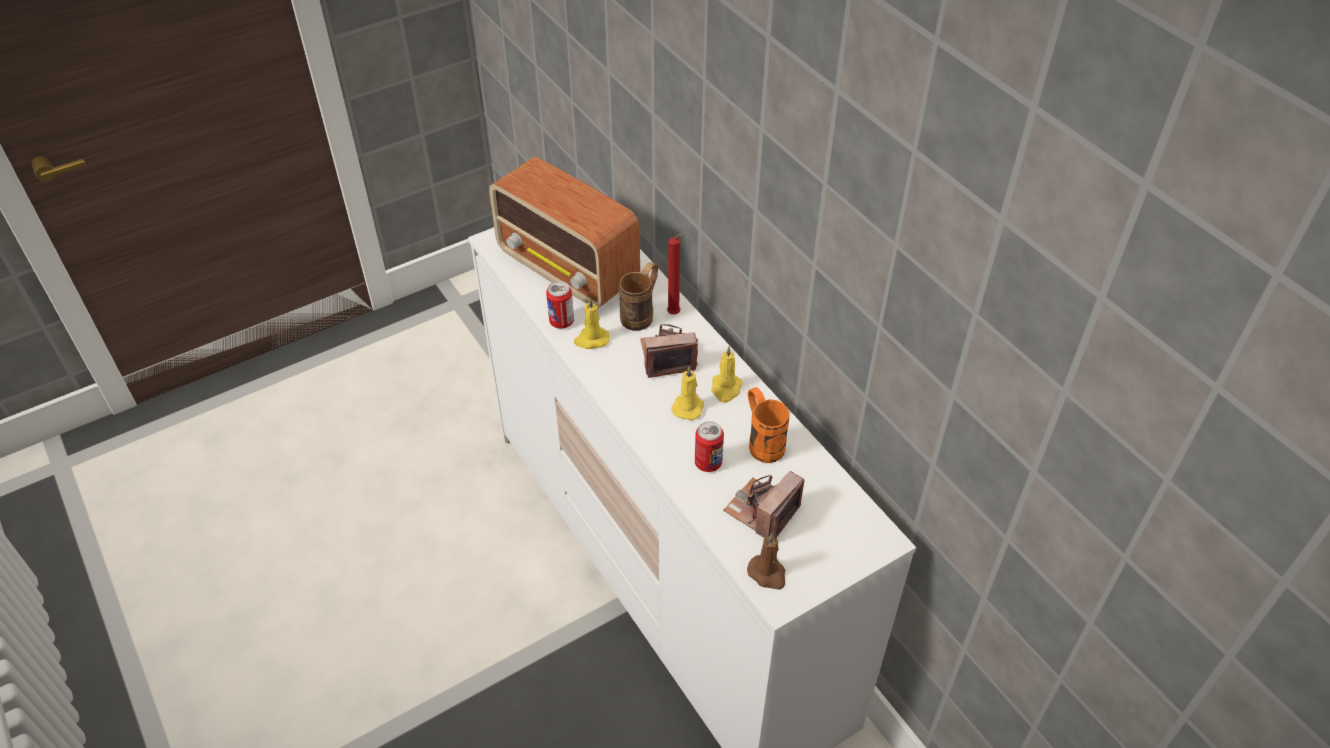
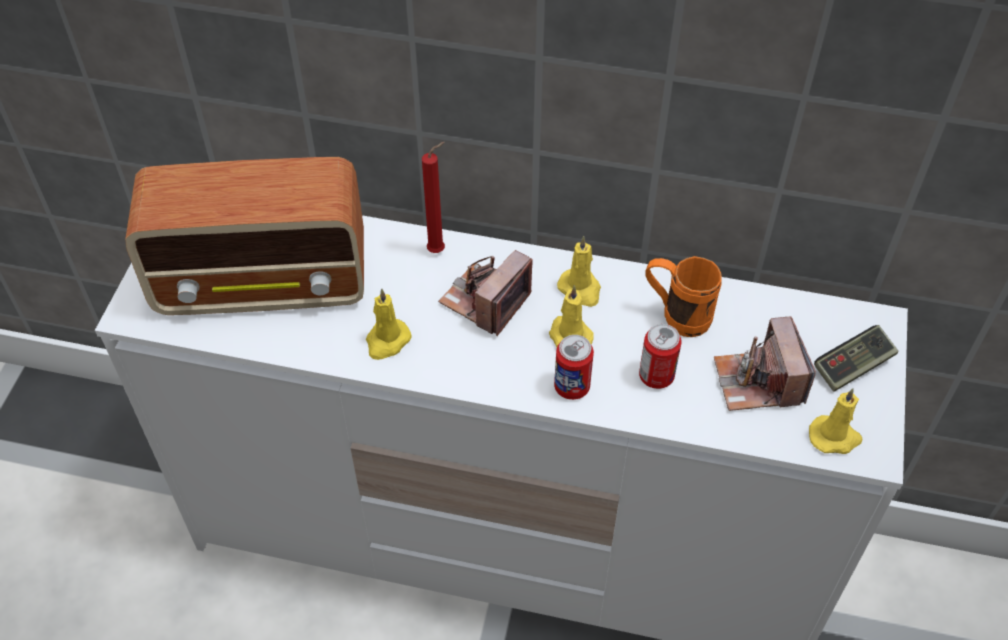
camera: 45 degrees left, 5 degrees up
(561, 322) = (330, 346): can -> can (572, 387)
(641, 314) = (404, 275): brown mug -> none
(768, 574) = (835, 437): brown candle -> yellow candle
(832, 548) = (852, 366): none -> game controller

